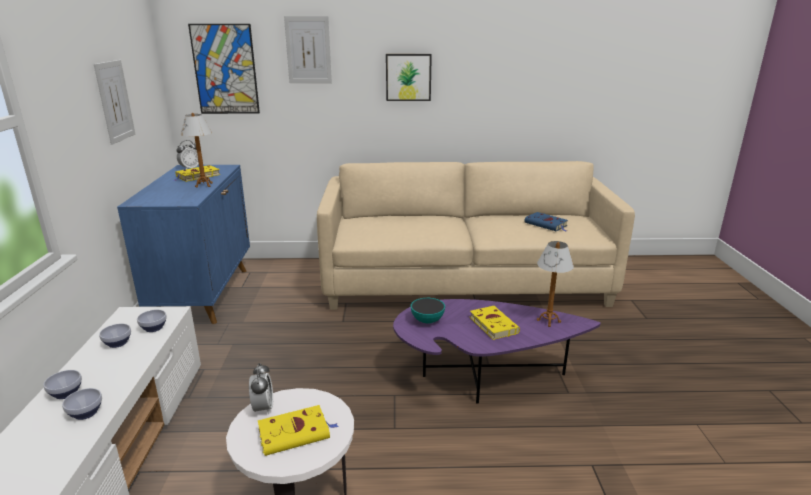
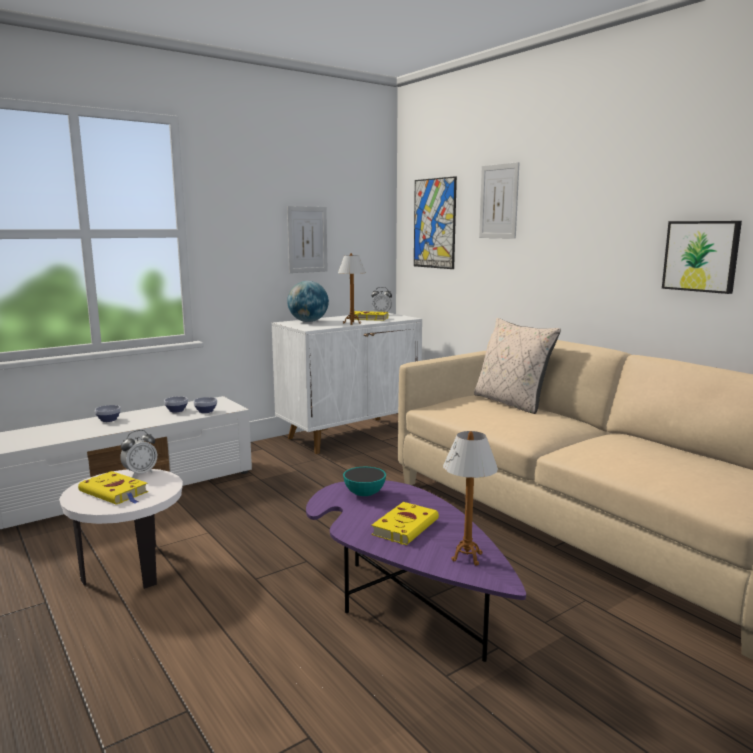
camera: 55 degrees right, 10 degrees down
(86, 412) = (92, 430): bowl -> none
(154, 195) = (308, 321): none -> globe
(204, 294) = (350, 434): blue cabinet -> white cabinet
(391, 217) = (511, 403): none -> beige pillow
(408, 77) = (594, 232): picture -> picture (701, 256)
(547, 224) = (680, 466): blue book -> none

